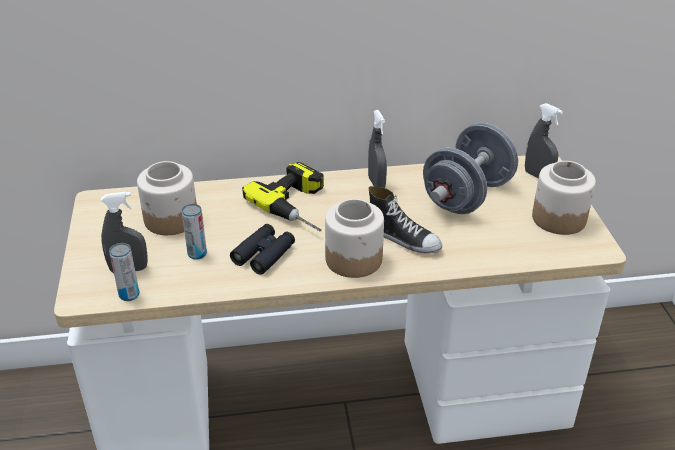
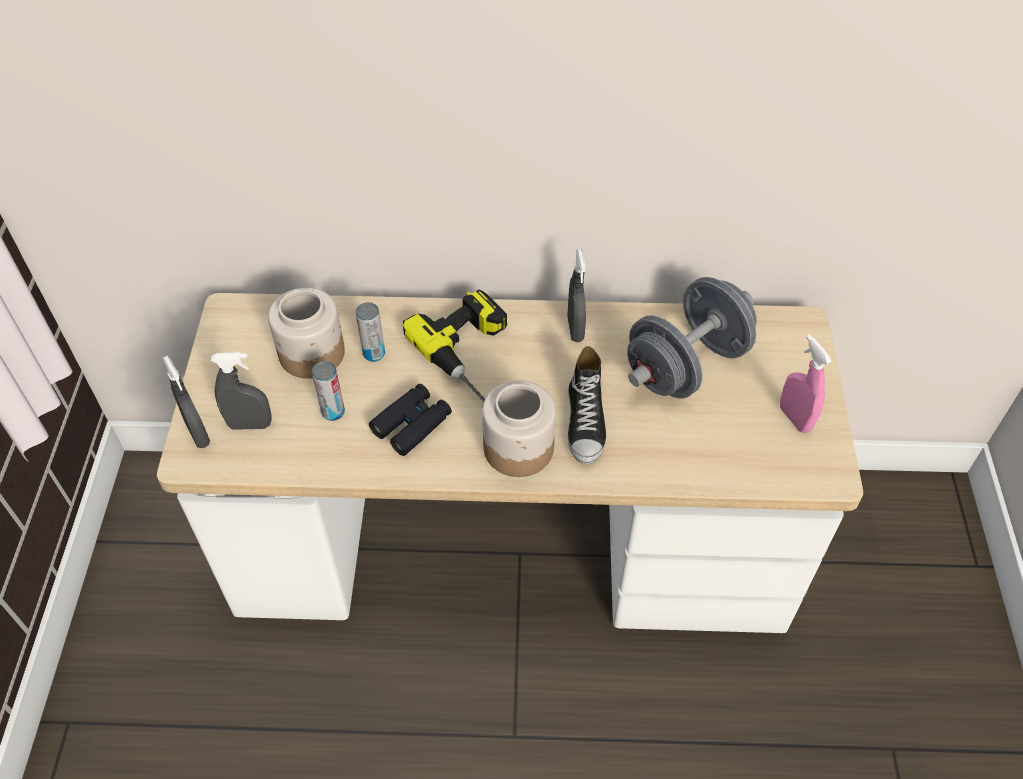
camera: 10 degrees right, 15 degrees up
(129, 295) = (244, 463): can -> can (374, 354)
(402, 237) = (586, 422): shoe -> shoe turned 45 degrees clockwise
(538, 176) = (788, 344): grey spray bottle -> grey spray bottle (198, 434)
(558, 218) = (794, 418): jar -> pink spray bottle

